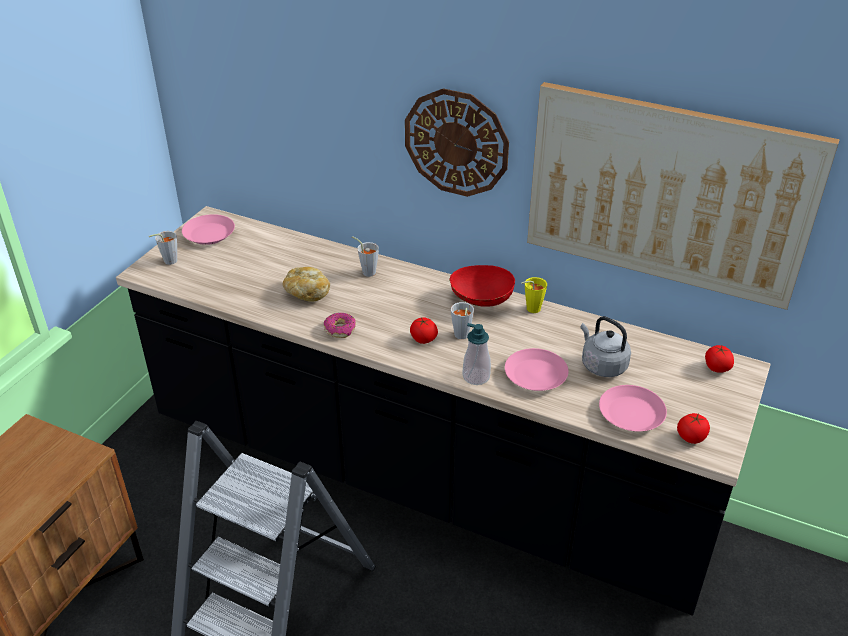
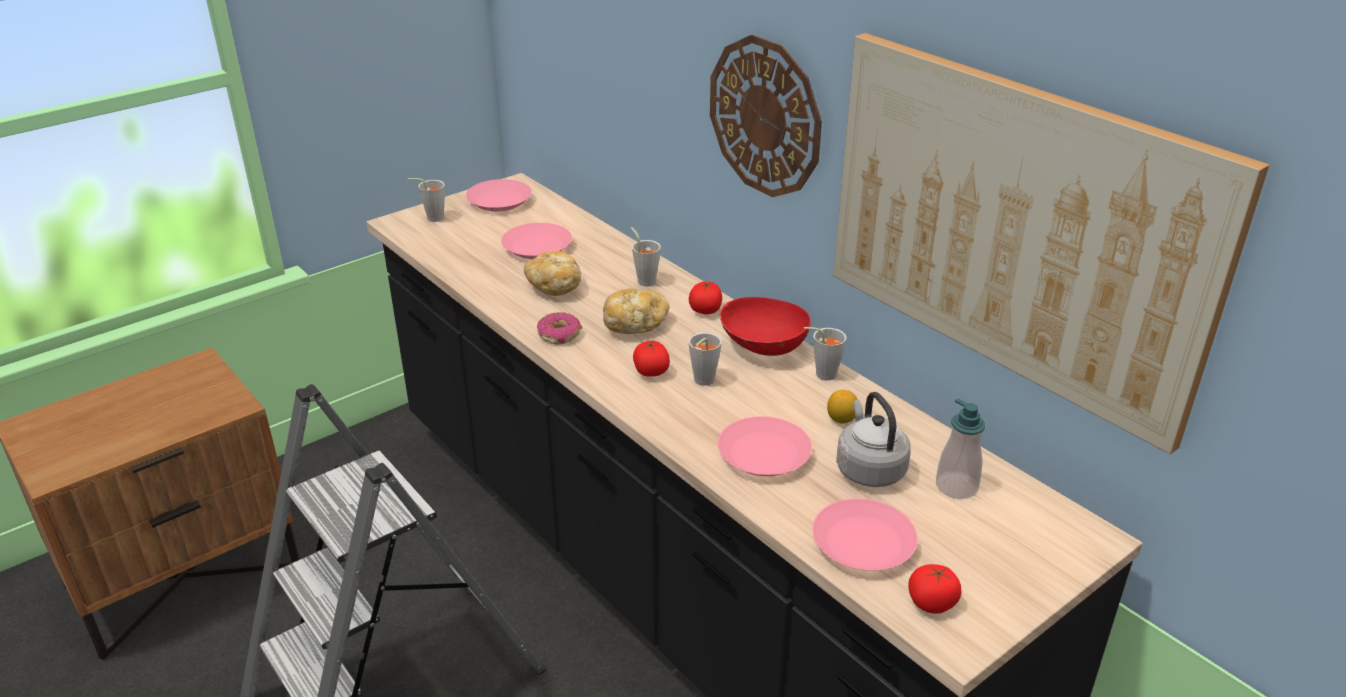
camera: 25 degrees right, 5 degrees down
(269, 265) = (538, 247): none -> pink plate
(386, 307) = (635, 325): none -> bread
(476, 377) = (682, 433): soap dispenser -> soap dispenser (956, 487)
(530, 309) = (821, 374): yellow cup -> grey cup
(564, 337) = (841, 419): none -> lemon
(716, 368) = (1045, 522): tomato -> tomato (705, 310)

